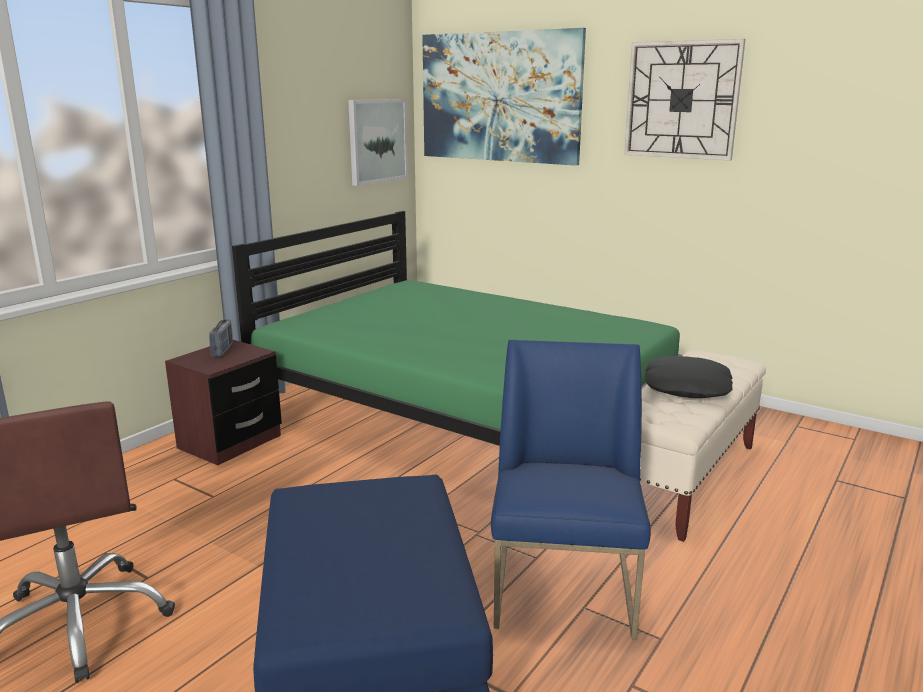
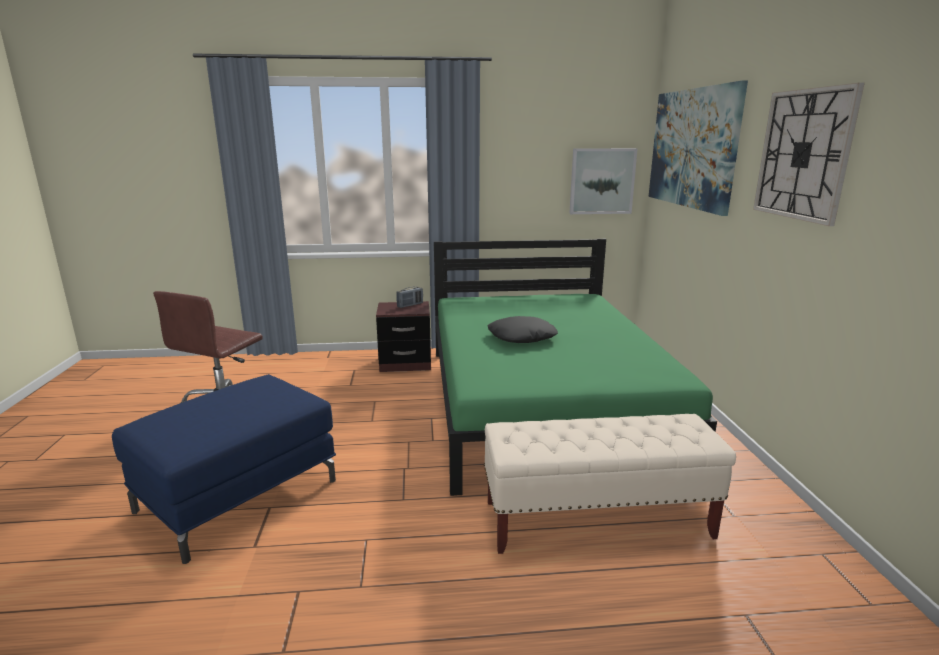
camera: 50 degrees right, 0 degrees up
(565, 587) = (381, 523): blue chair -> none
(686, 387) = (596, 433): black pillow -> black pillow (521, 337)

